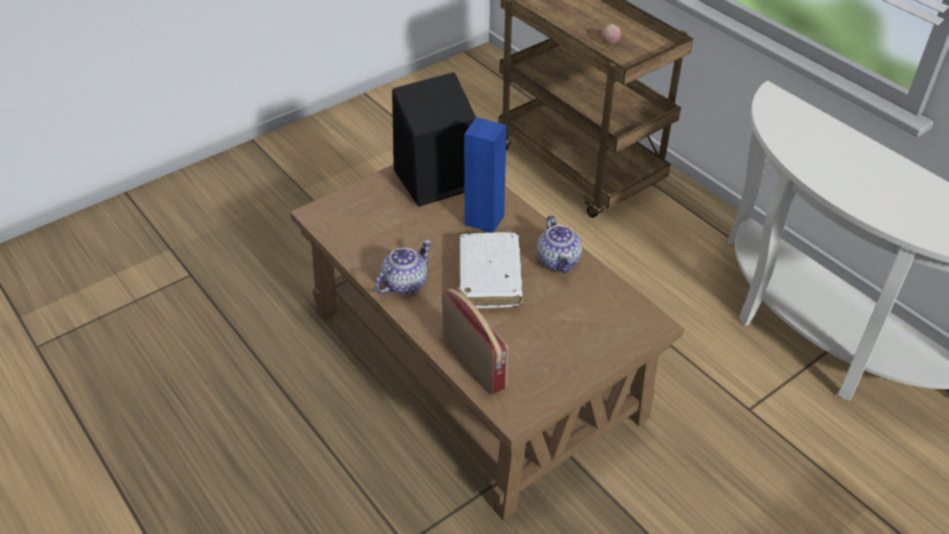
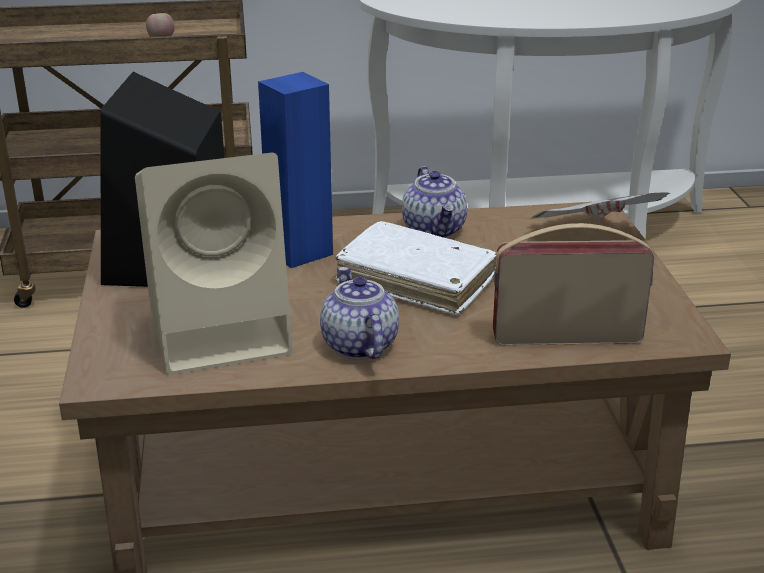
camera: 60 degrees left, 15 degrees down
(382, 231) = (224, 332): none -> beige speaker
(559, 261) = (435, 230): teapot -> teapot turned 60 degrees clockwise
(610, 335) = (593, 239): none -> newspaper

